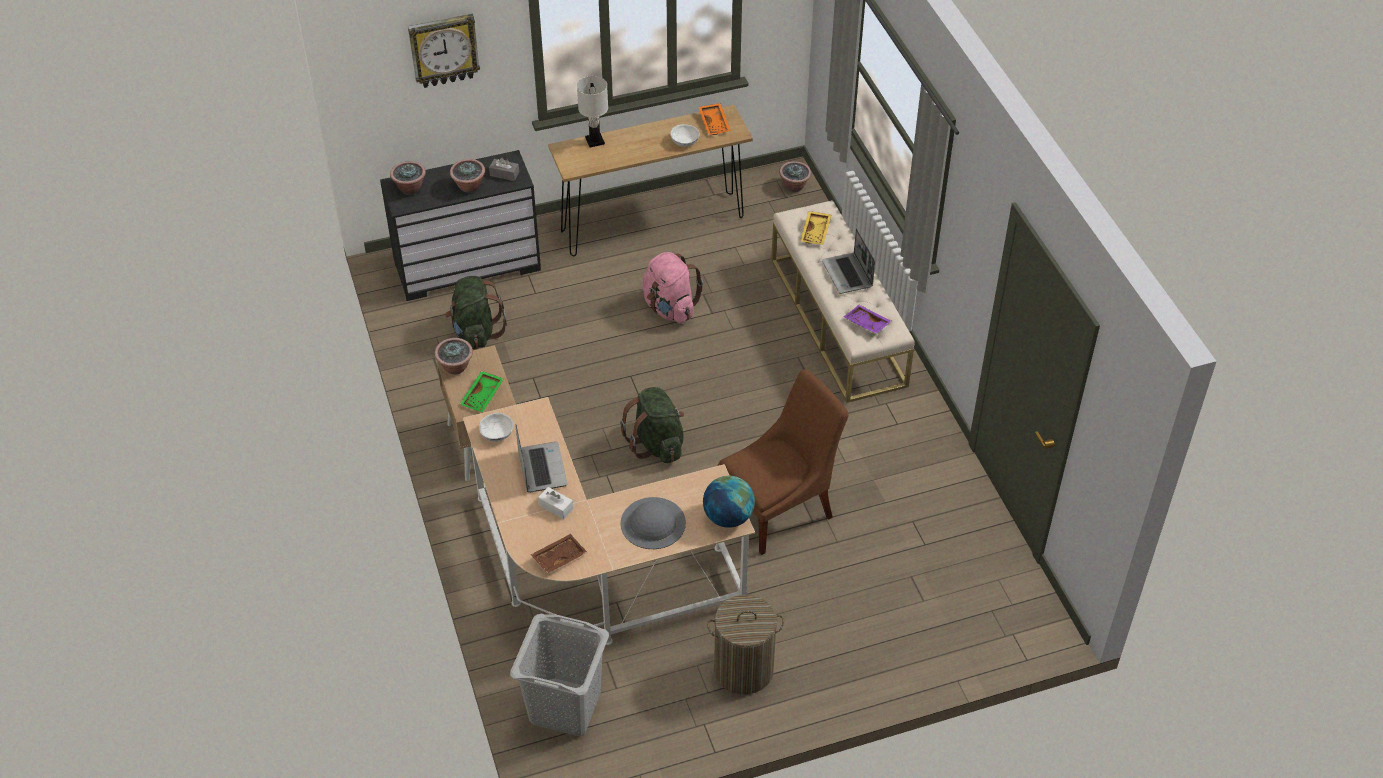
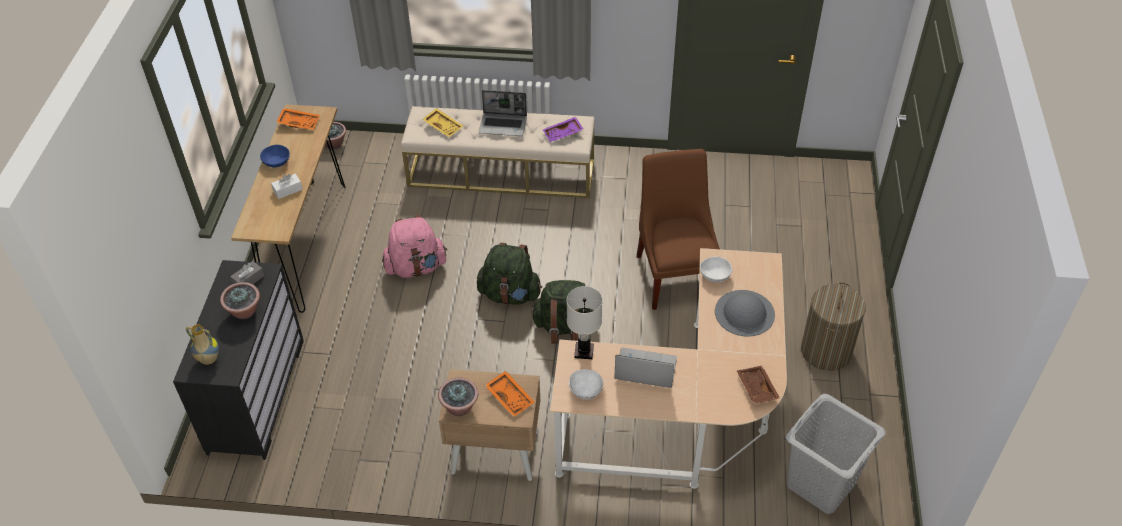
camera: 65 degrees left, 0 degrees up
(410, 188) = (208, 359): potted plant -> vase
(444, 50) = (138, 213): wall clock -> none
(476, 332) = (348, 415): green backpack -> green backpack (510, 294)
(483, 396) = (510, 397): green tray -> orange tray
(556, 507) = (696, 373): white tissue box -> white tissue box (288, 190)
(595, 141) = (255, 204): white table lamp -> white table lamp (583, 351)
(655, 131) = (276, 162): none -> blue bowl
(684, 142) = (306, 148): white bowl -> white bowl (715, 276)
(728, 517) = (759, 264): globe -> none

